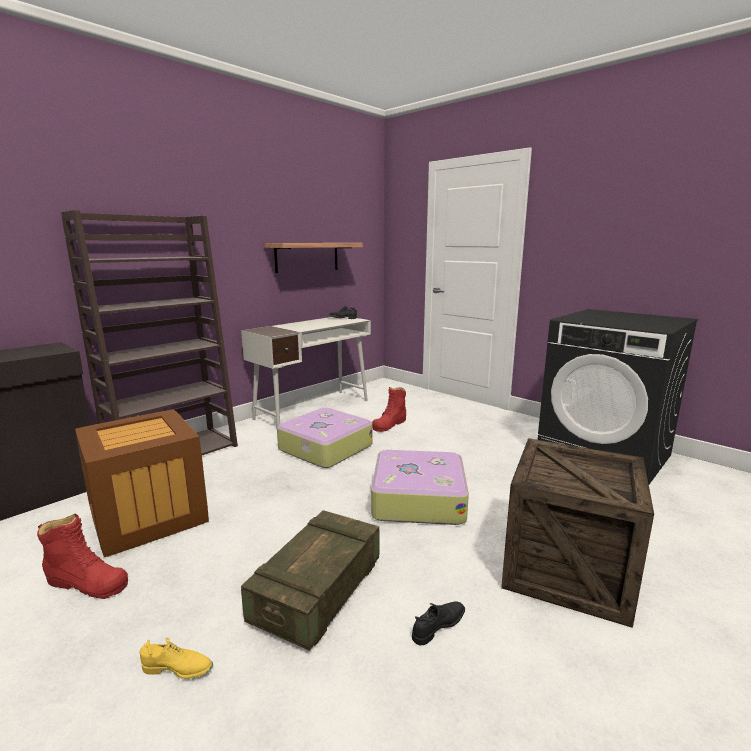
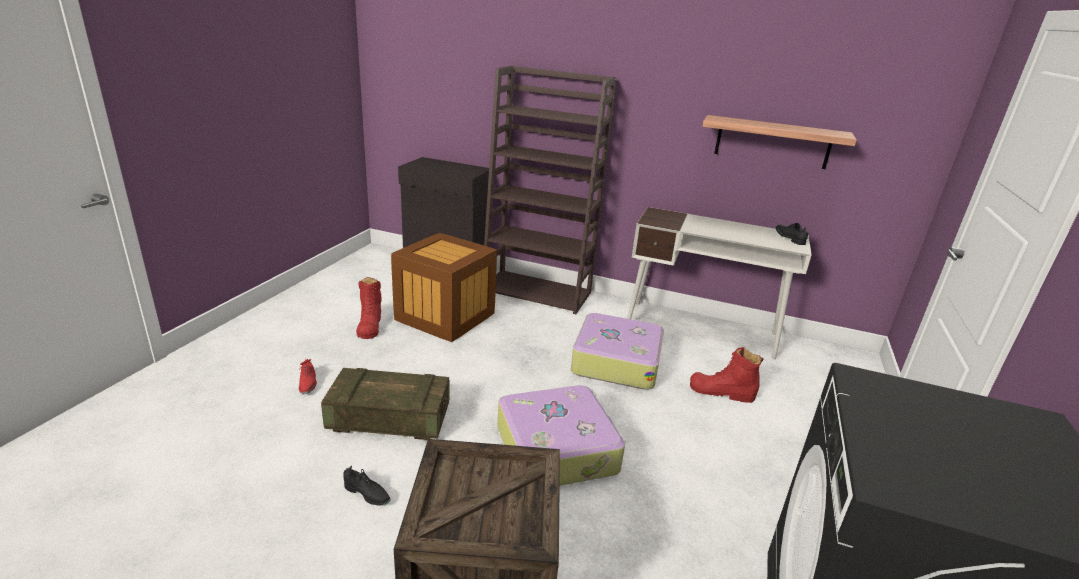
camera: 65 degrees right, 10 degrees up
(178, 669) = (308, 384): yellow shoe -> red shoe

